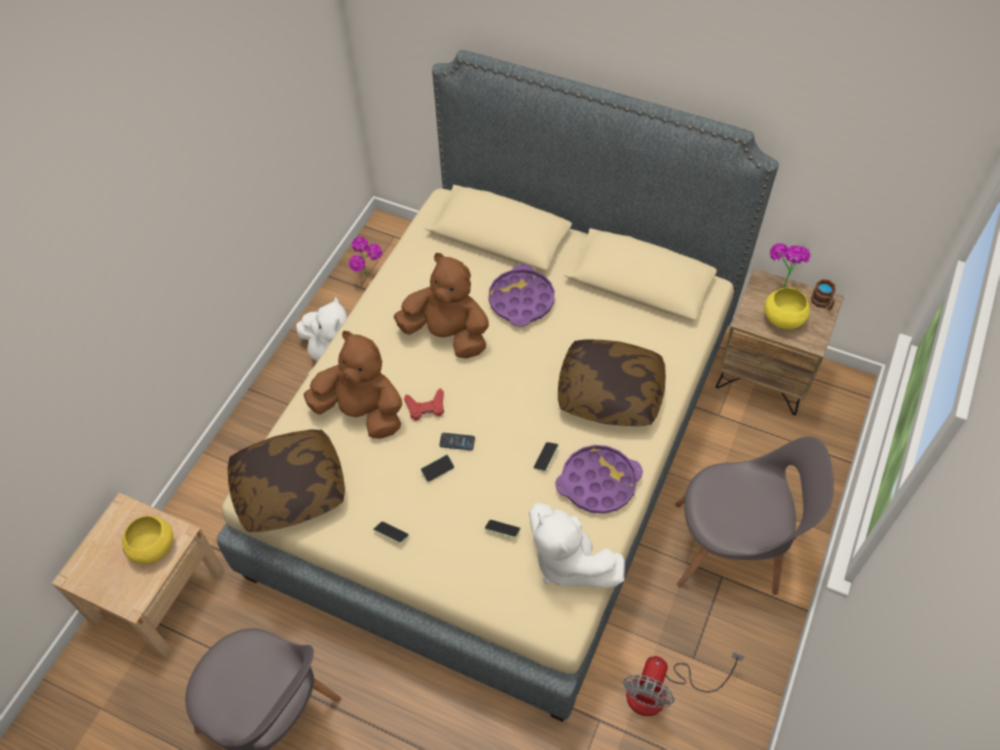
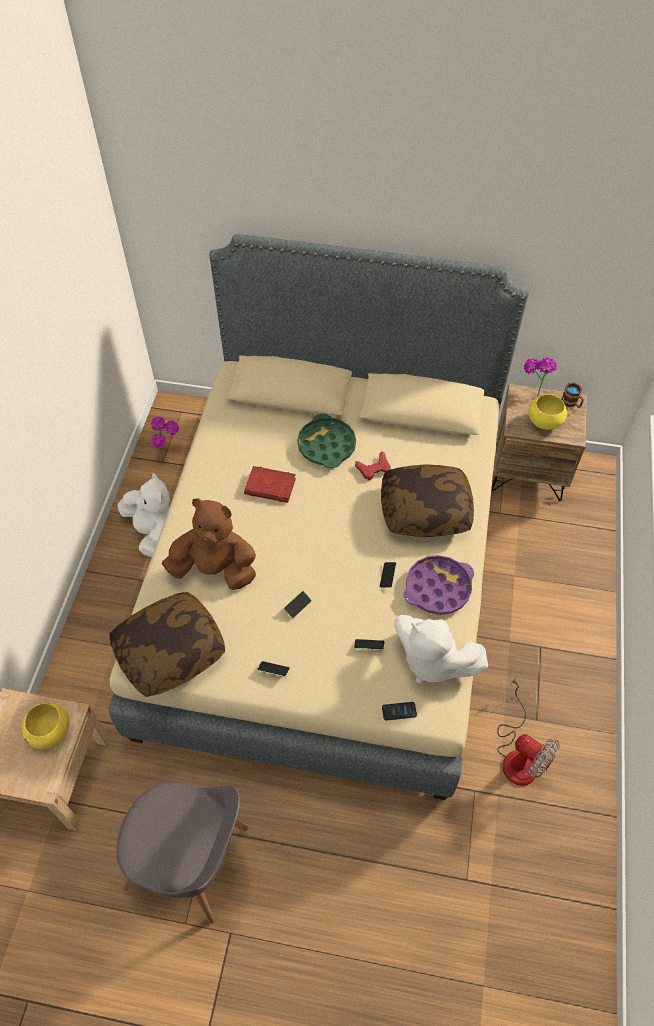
camera: 15 degrees left, 0 degrees up
(426, 407) = (271, 553): red game controller -> red game controller (374, 468)
(447, 334) = (271, 487): brown plush toy -> red book
(457, 442) = (307, 578): phone -> phone (399, 711)
(521, 300) = (326, 445): purple tray -> green tray
(661, 691) = (518, 754): fan -> fan turned 60 degrees counterclockwise
(731, 547) = (541, 621): grey chair -> none

